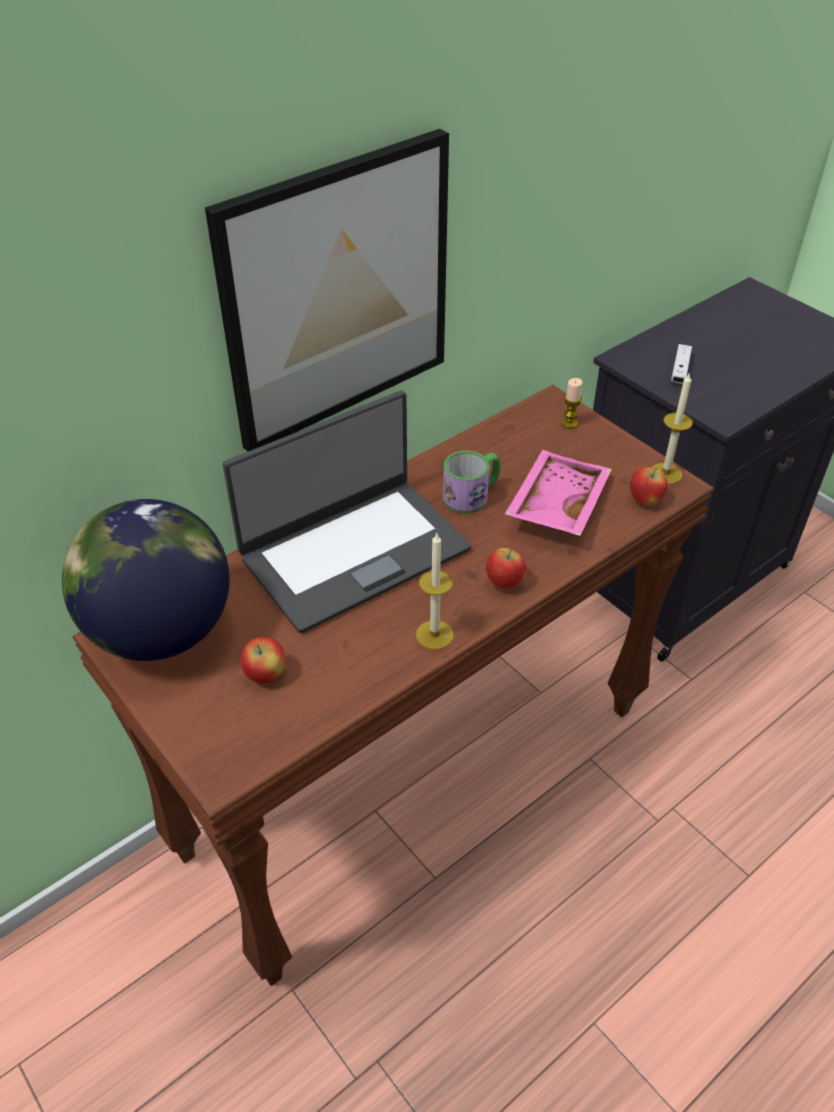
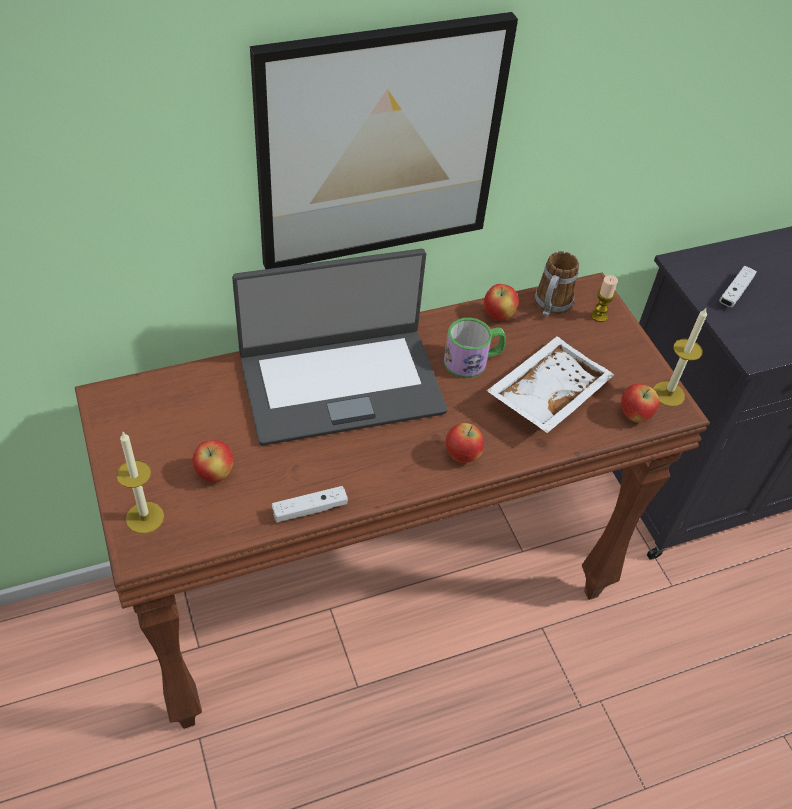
camera: 15 degrees right, 5 degrees up
(161, 631) = (146, 406): globe -> none
(379, 679) = (310, 509): none -> white game controller
(434, 635) = (376, 484): candle -> candle (145, 517)
(476, 448) = (498, 315): none -> apple
(521, 427) = (550, 307): none -> mug
(555, 504) = (546, 393): pink tray -> white tray

